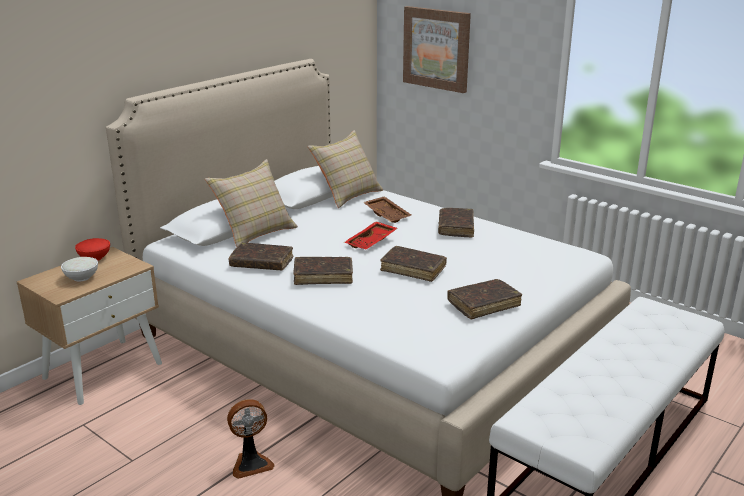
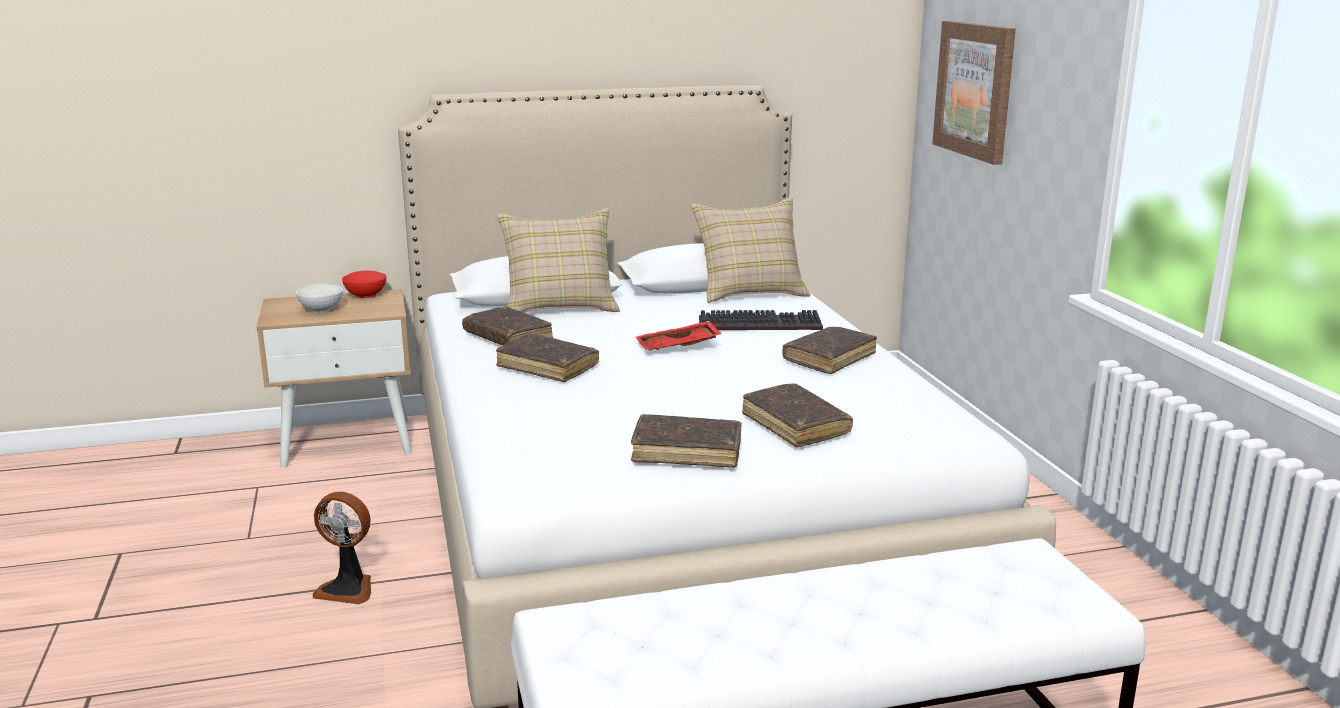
camera: 35 degrees right, 5 degrees down
(388, 215) = (761, 324): brown tray -> keyboard
(413, 269) = (671, 388): brown book -> brown book (795, 425)

